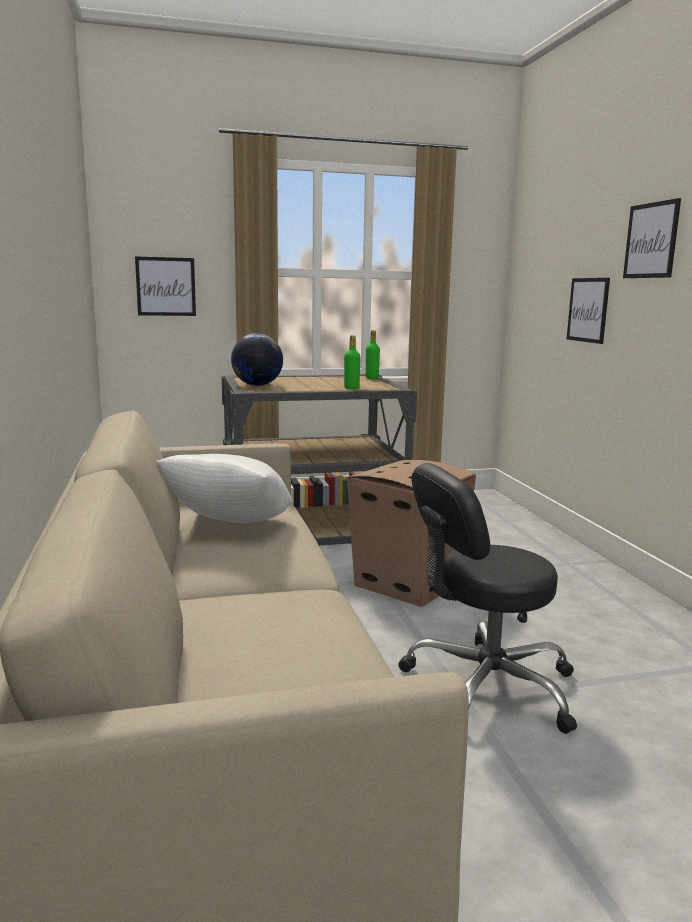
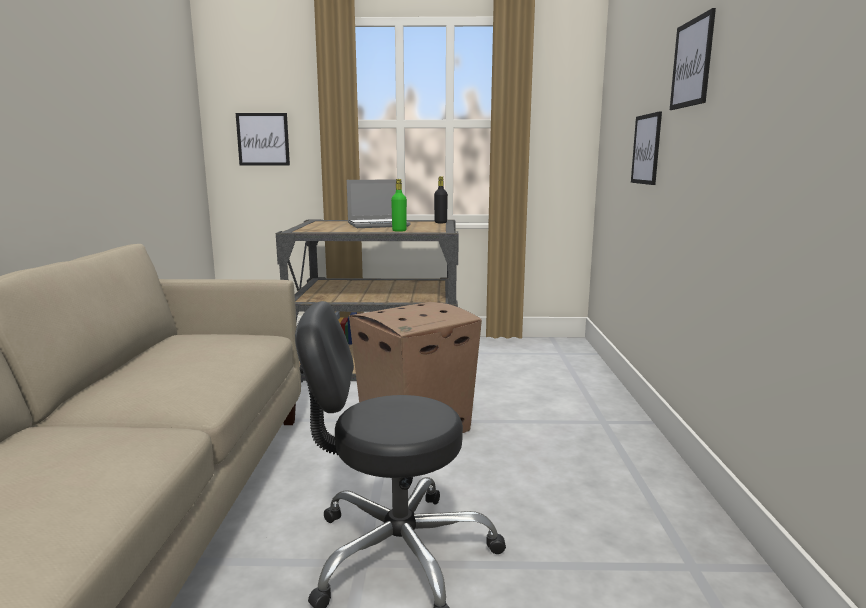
camera: 15 degrees right, 0 degrees up
(229, 527) = (180, 357): white pillow -> none
(257, 385) = (318, 227): globe -> none
(314, 381) = (379, 225): none -> laptop
(372, 378) = (440, 222): green bottle -> black bottle

